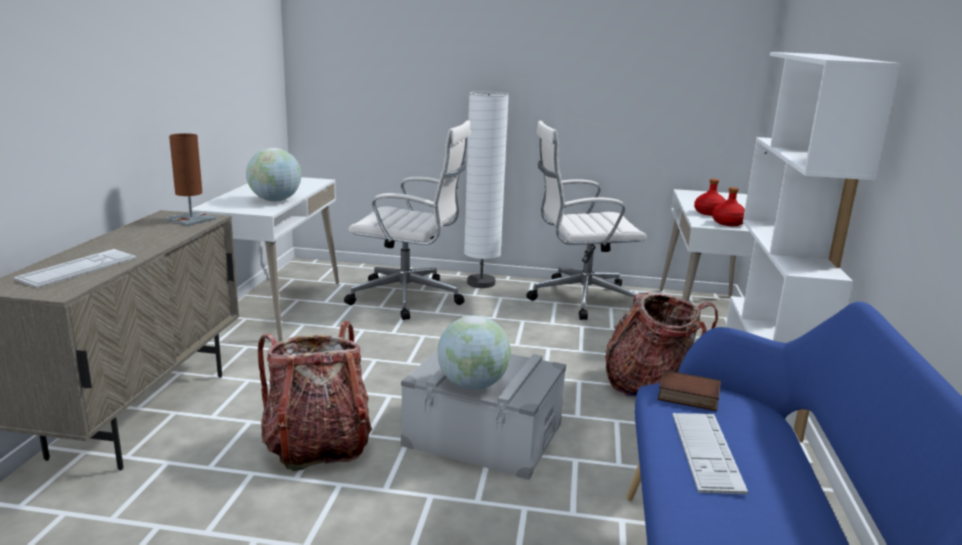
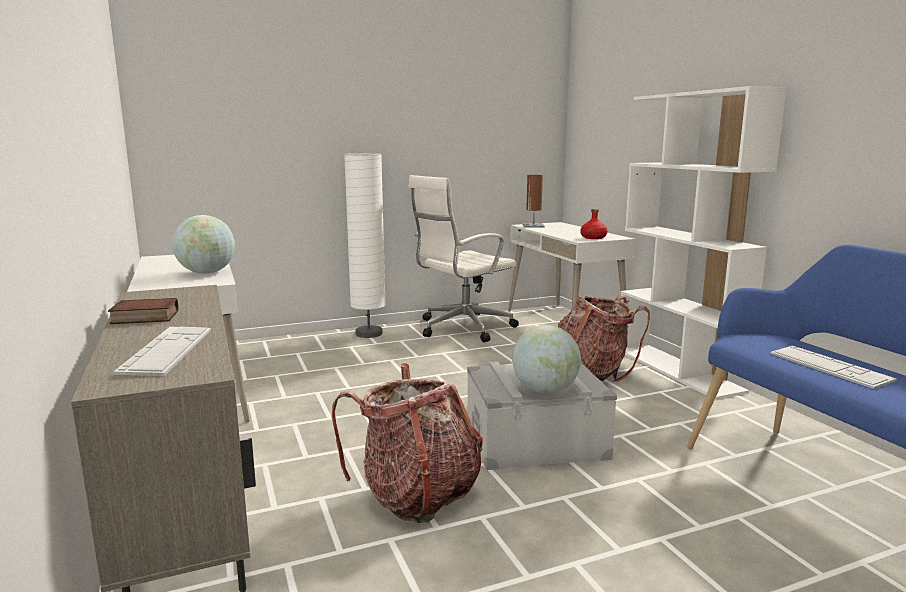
camera: 30 degrees left, 5 degrees down
(191, 219) = (182, 293): brown table lamp -> brown table lamp (533, 226)
(409, 298) = (323, 358): white office chair -> none
(687, 397) = (754, 342): book -> book (143, 318)
(709, 213) = (568, 234): red bottle -> none

